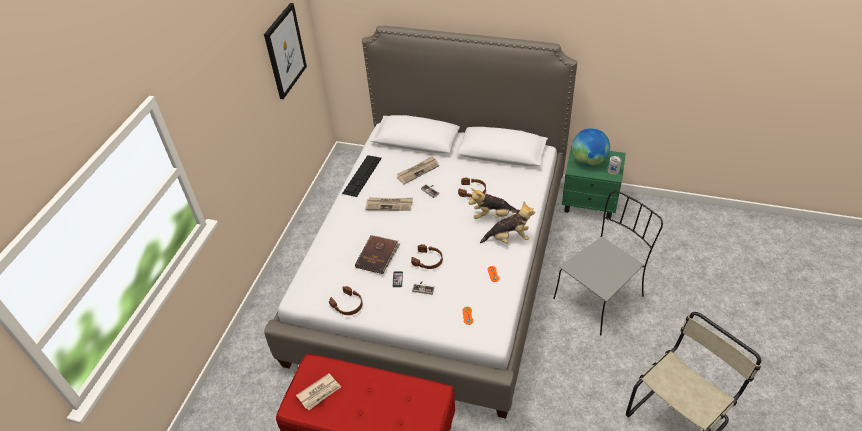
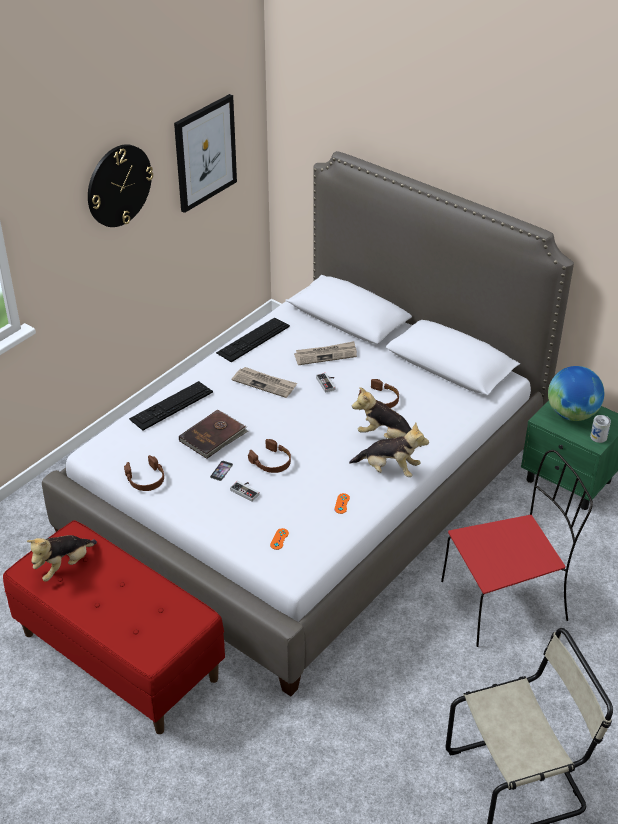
camera: 20 degrees right, 5 degrees down
(241, 93) = (119, 185): none -> wall clock
(319, 392) = (64, 566): newspaper -> plush toy
(334, 242) = (171, 405): none -> keyboard
(599, 296) = (506, 600): grey chair -> red chair

